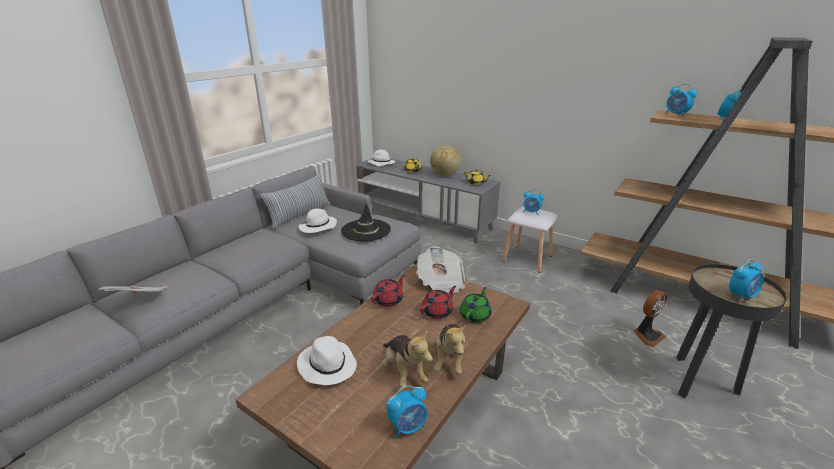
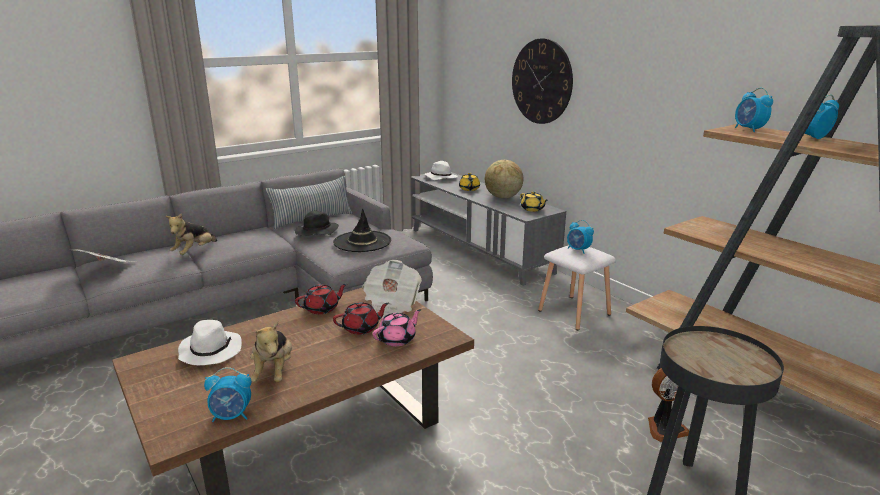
camera: 20 degrees right, 5 degrees down
(318, 227) = (316, 232): white hat -> black hat
(449, 359) = (328, 371): plush toy -> plush toy (194, 252)
(473, 81) = (541, 81): none -> wall clock
(475, 315) = (397, 339): green teapot -> pink teapot
(741, 296) = (713, 367): alarm clock -> none

